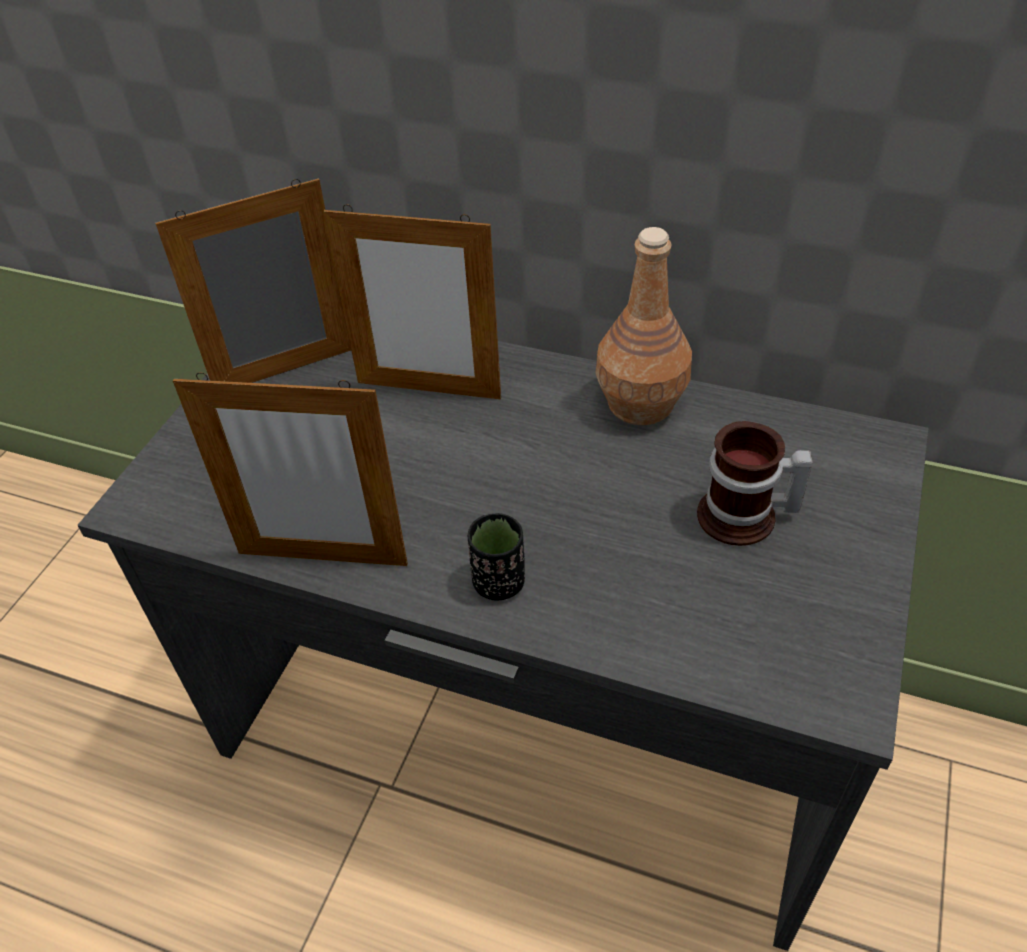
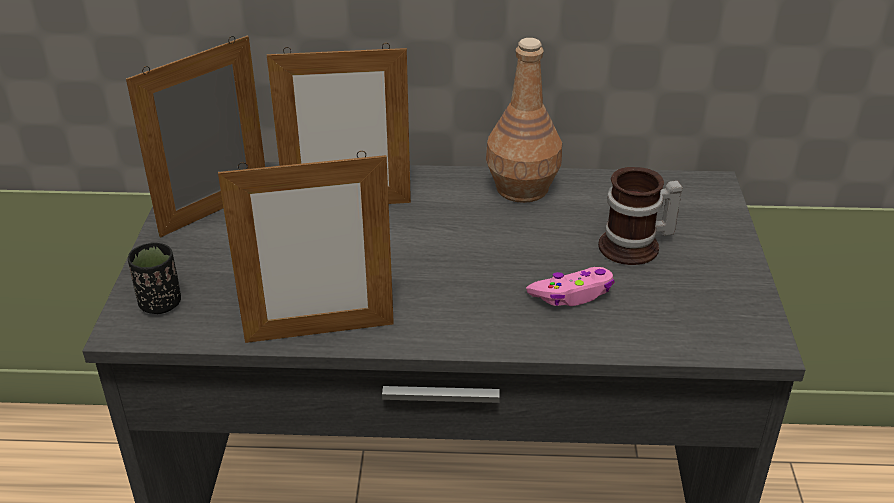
camera: 20 degrees left, 10 degrees down
(499, 582) = (473, 321): black cup -> black cup (160, 304)
(635, 571) = (573, 294): none -> pink game controller

